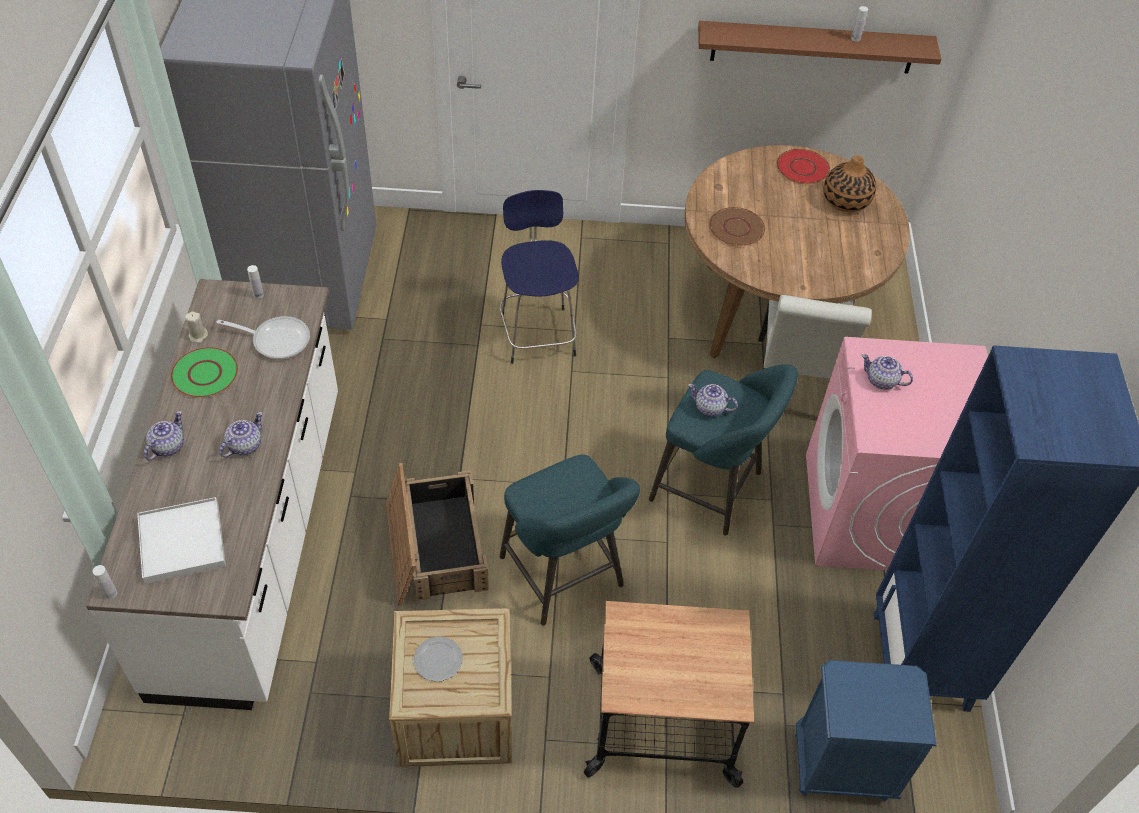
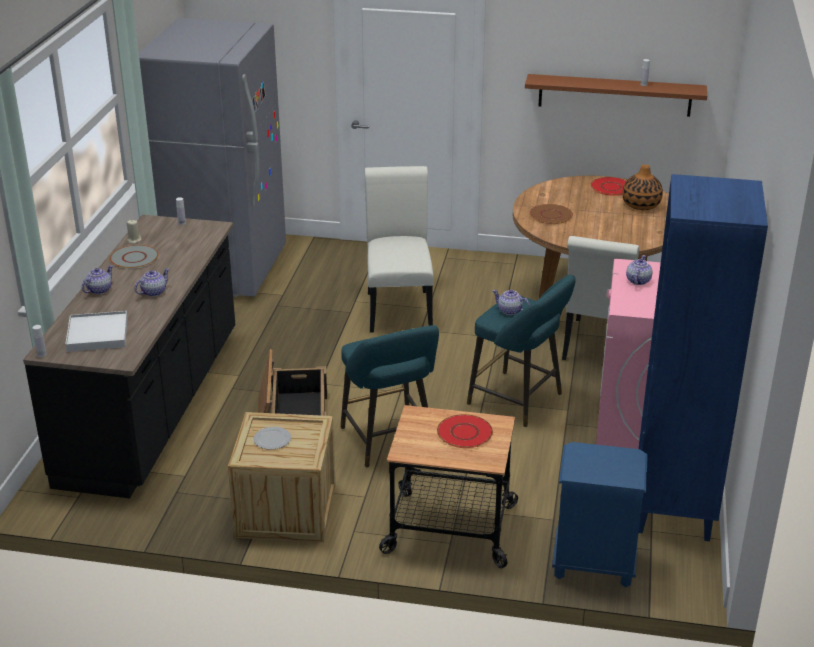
camera: 10 degrees right, 20 degrees down
(205, 373) = (134, 258): green plate -> grey plate
(254, 539) = (153, 407): white counter -> black counter
(276, 340) = (189, 245): frying pan -> none
(537, 333) = (398, 308): blue stool -> white chair
(691, 648) = (465, 432): none -> red plate
(882, 381) = (638, 281): teapot -> teapot turned 75 degrees clockwise

